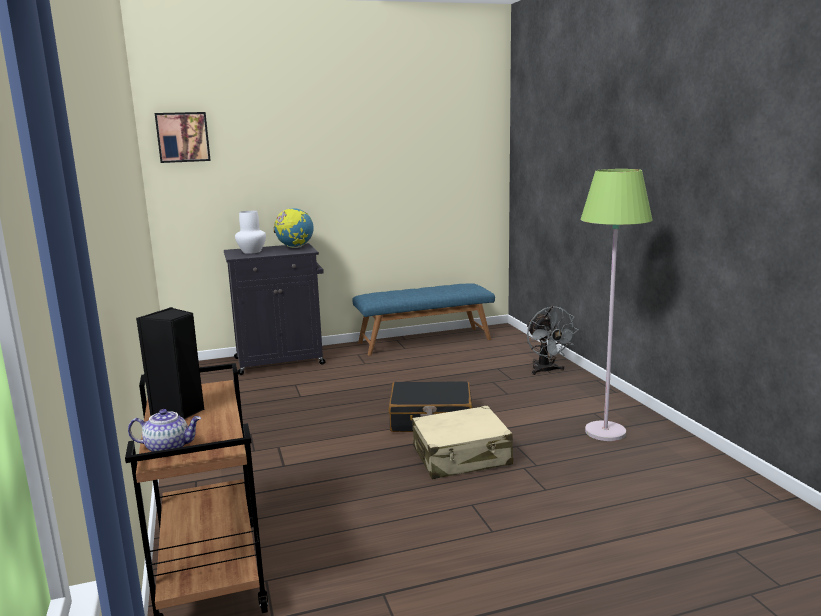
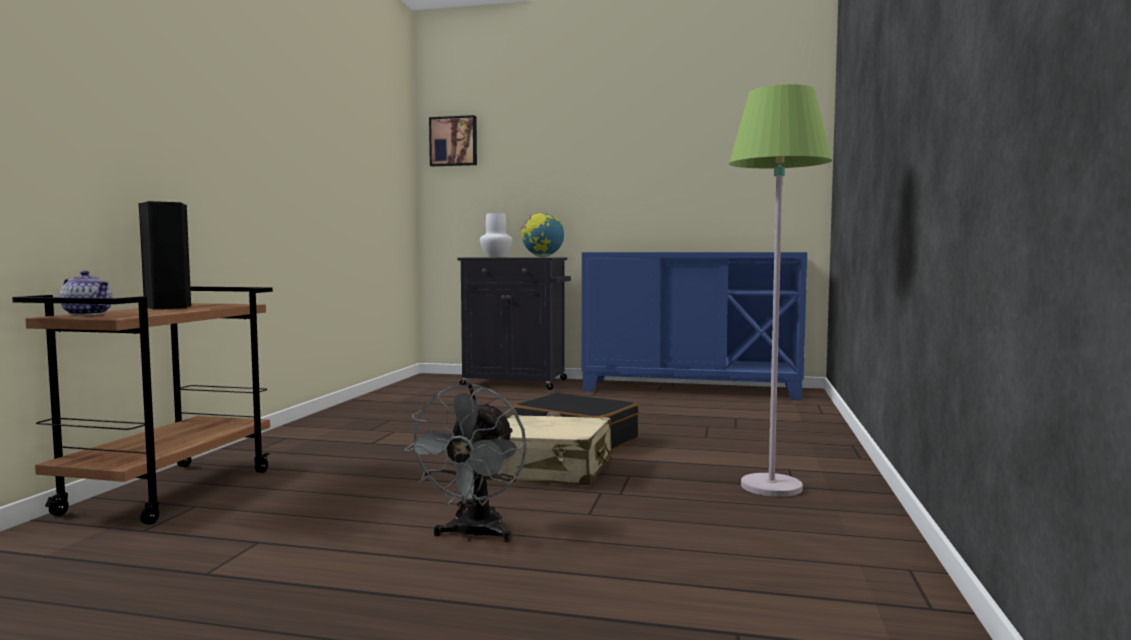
camera: 30 degrees right, 10 degrees down
(424, 341) = (691, 388): blue bench -> blue cabinet
(546, 371) = (796, 428): grey fan -> grey fan (474, 535)

